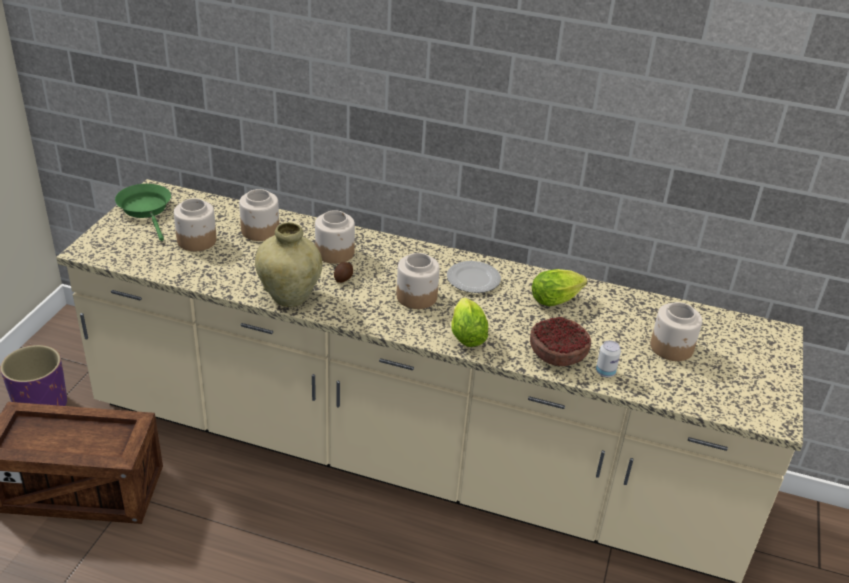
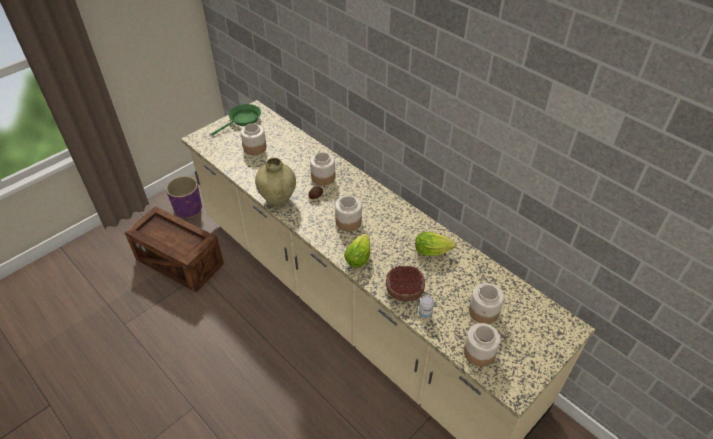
camera: 30 degrees right, 10 degrees up
(146, 210) = (243, 120): green frying pan -> green frying pan turned 45 degrees clockwise
(261, 231) = (293, 150): jar -> jar (479, 352)
(473, 280) = (391, 221): plate -> none

